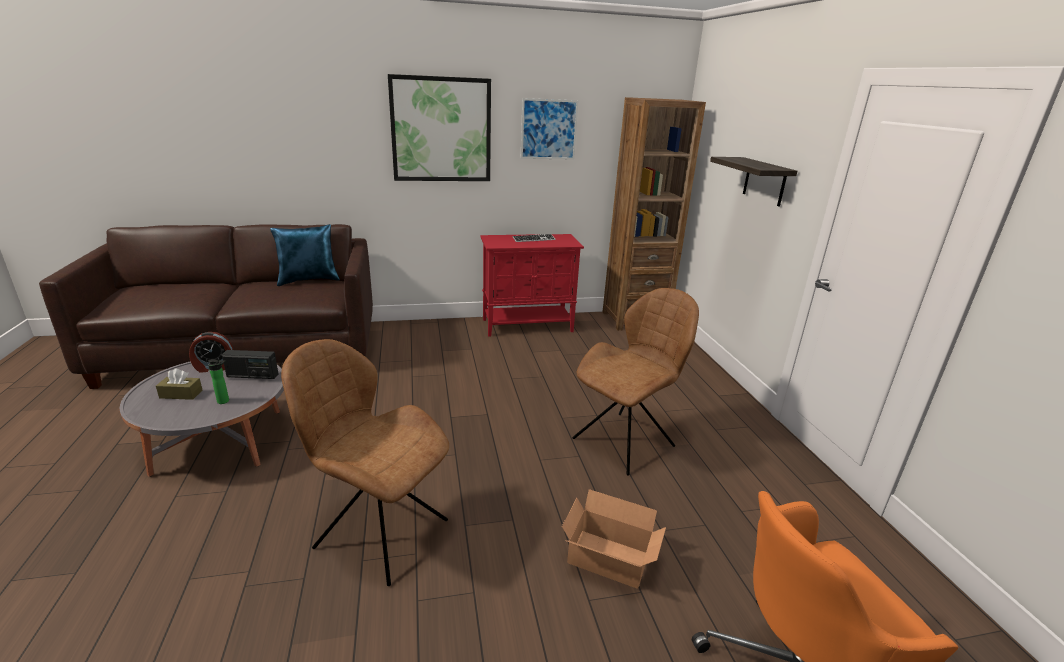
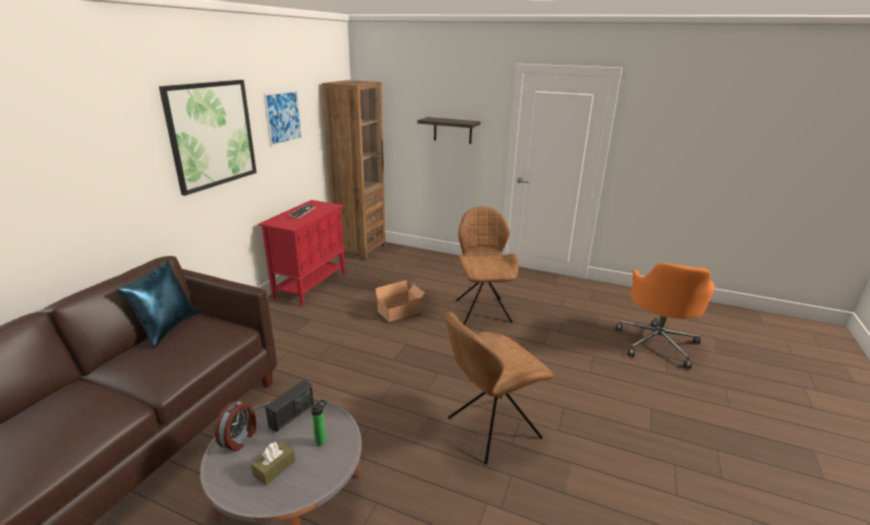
camera: 55 degrees left, 0 degrees up
(609, 561) = (569, 356): cardboard box -> cardboard box (400, 312)

